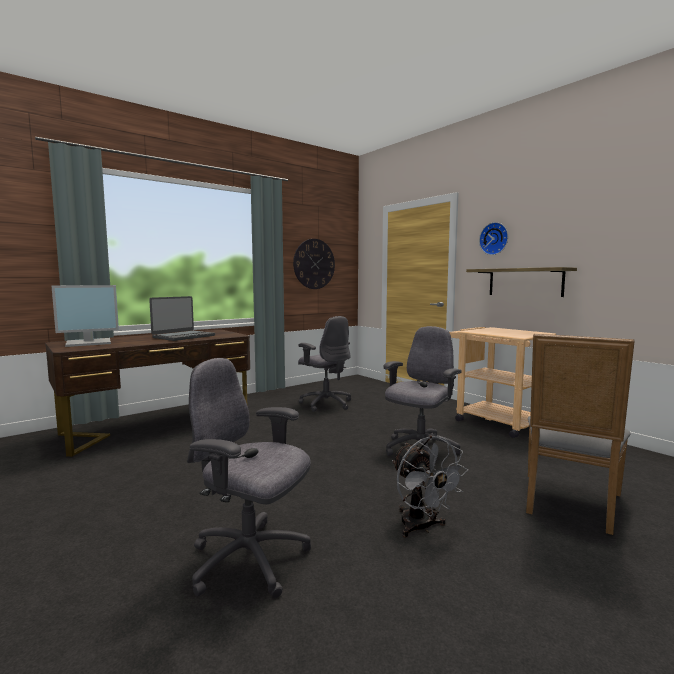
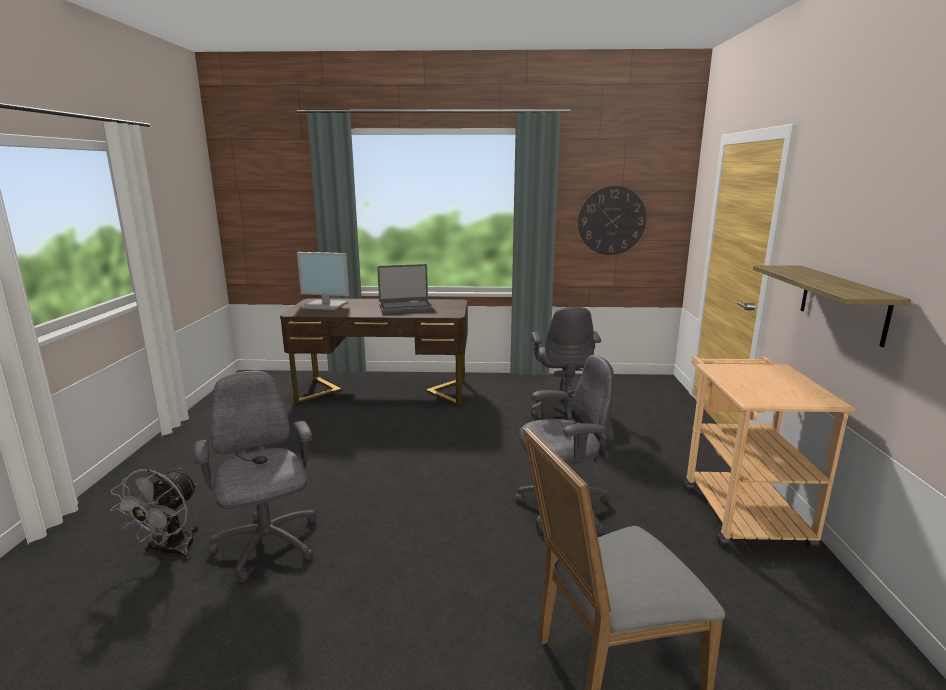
camera: 40 degrees right, 10 degrees up
(422, 528) = (414, 592): grey fan -> grey fan (170, 552)
(494, 238) = (821, 215): wall clock -> none

